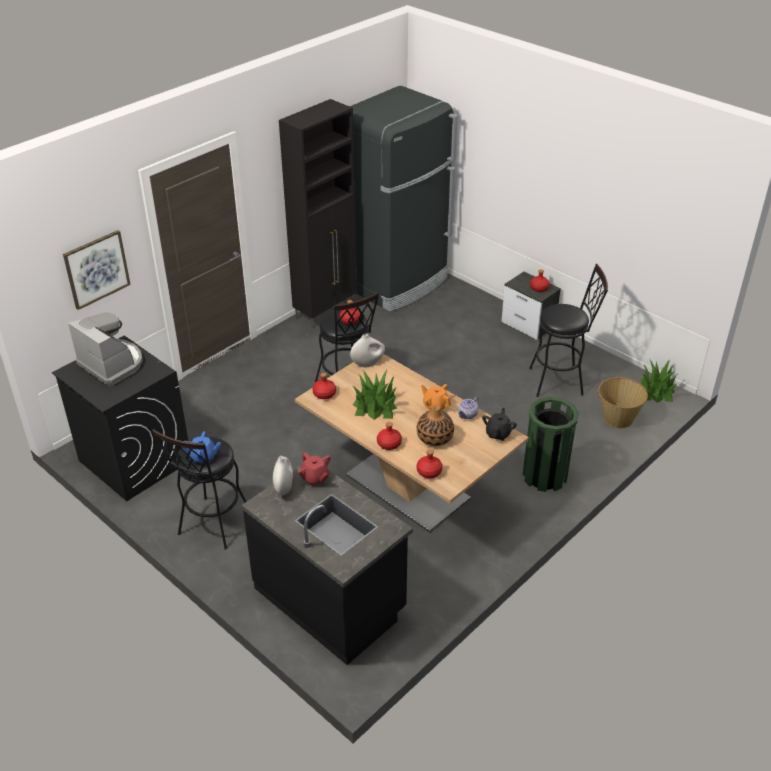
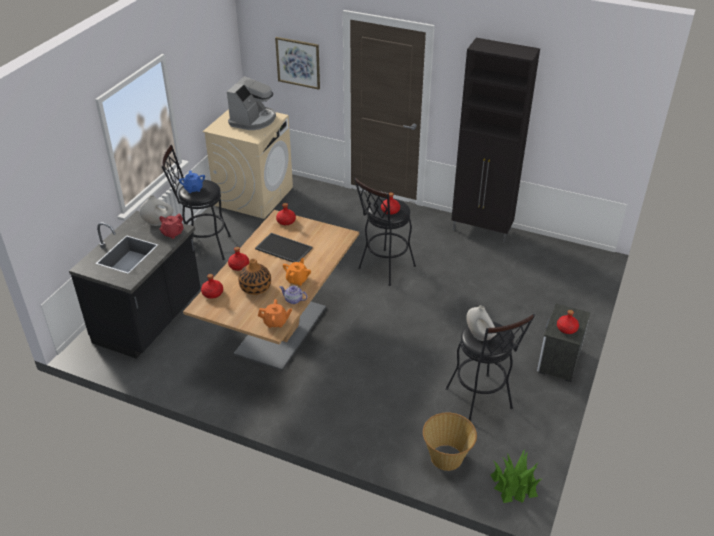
camera: 70 degrees right, 0 degrees up
(134, 460) = (254, 196): black washing machine -> beige washing machine
(367, 363) = (336, 233): white vase -> white vase (479, 336)
(375, 406) = (282, 249): potted plant -> tray
(398, 283) = (557, 260): black fridge -> none
(498, 434) = (275, 322): black teapot -> orange teapot
(544, 476) = (332, 414): green trash can -> none

